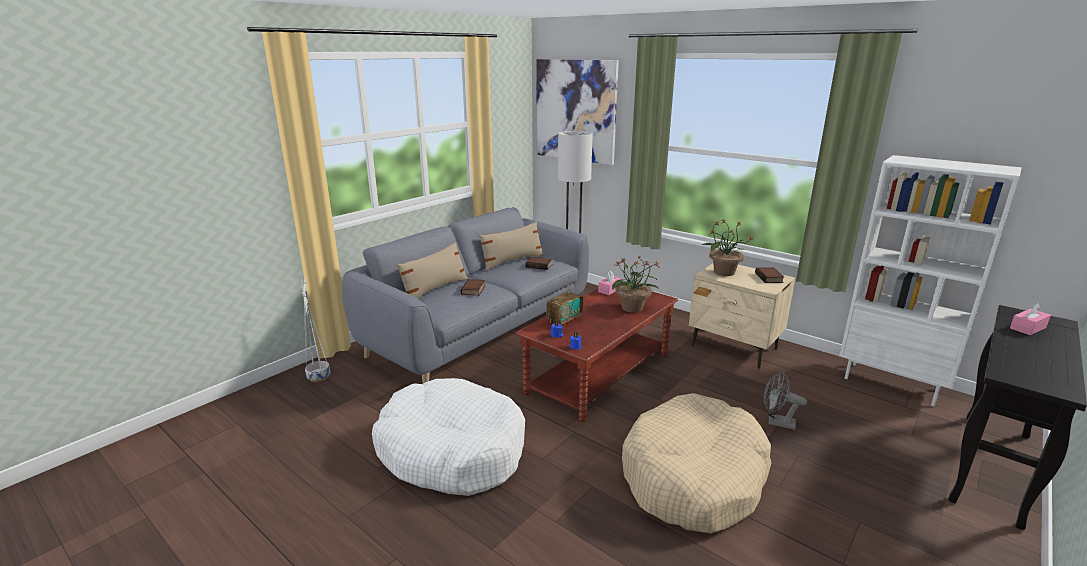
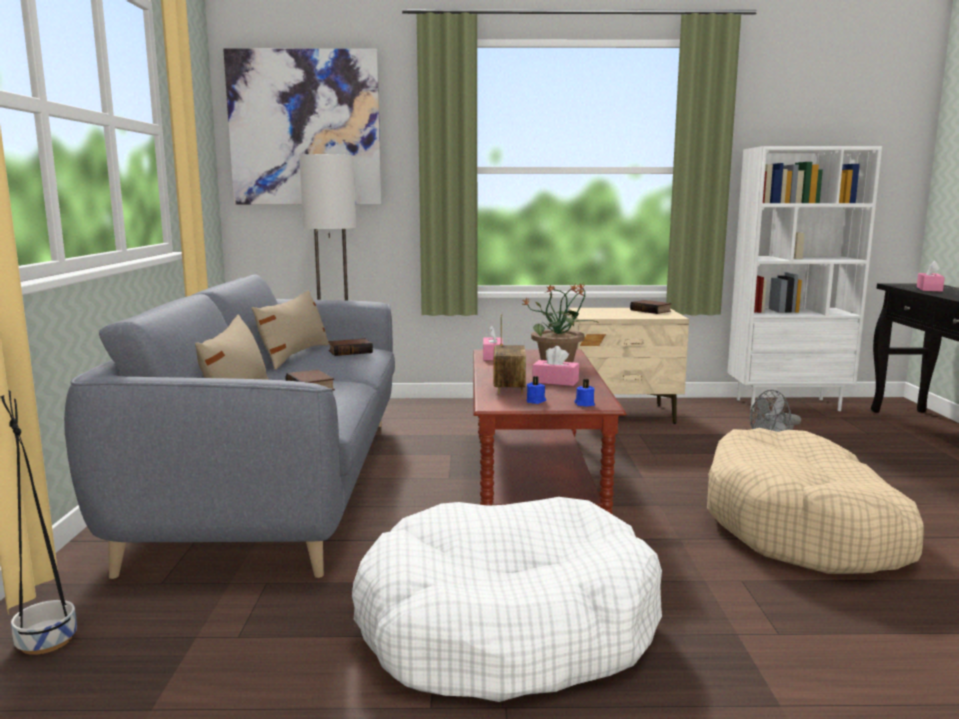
camera: 40 degrees left, 10 degrees down
(319, 376) = (46, 640): white planter -> black planter
(599, 323) = (555, 381): none -> pink tissue box
(723, 272) = (600, 313): potted plant -> none

